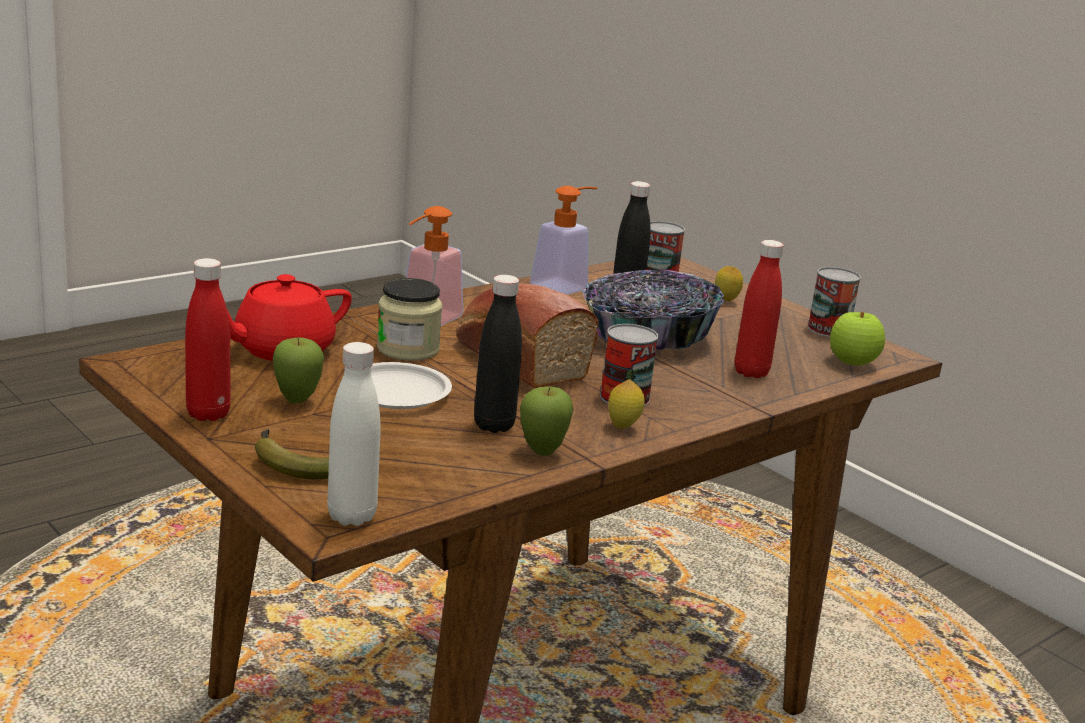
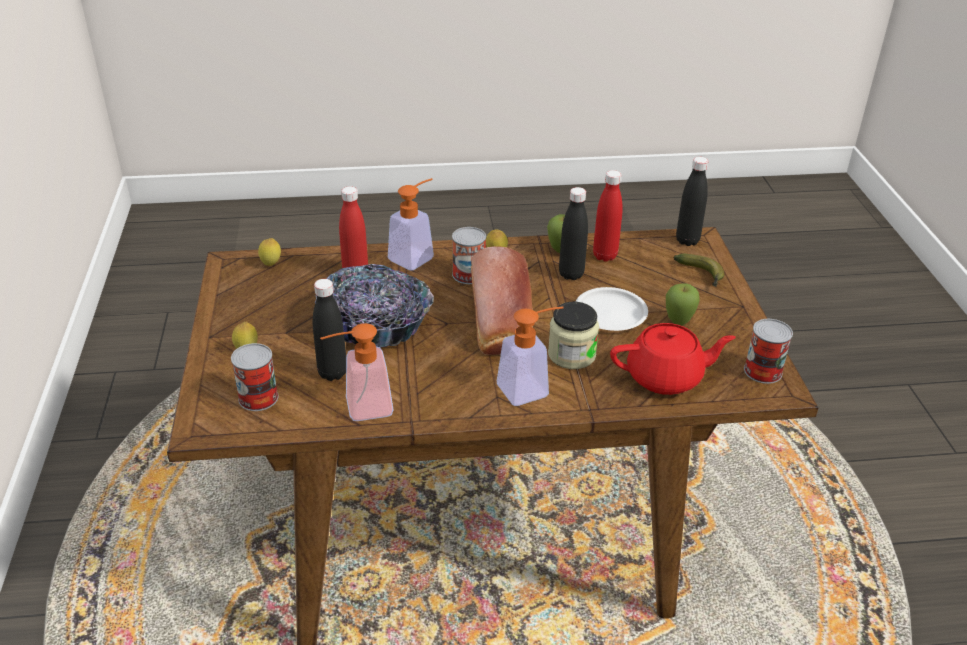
camera: 145 degrees left, 15 degrees up
(208, 414) = (738, 325): red bottle -> red bottle (604, 256)
(351, 516) = (687, 240): white bottle -> black bottle
(719, 404) = (416, 256): none -> soap dispenser
(828, 329) = (226, 298): can -> can (762, 371)
(852, 362) = (271, 265): apple -> lemon

